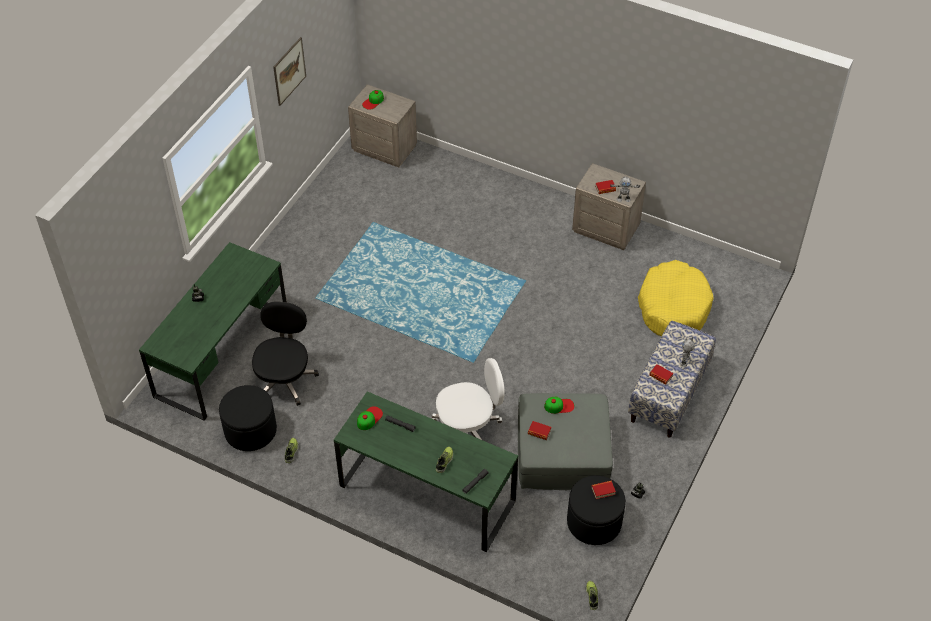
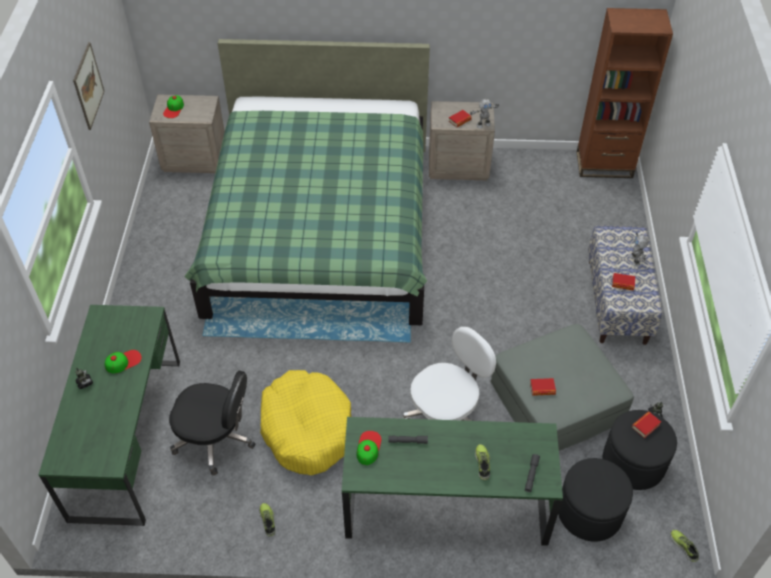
camera: 25 degrees left, 0 degrees up
(250, 430) = (207, 515): black ottoman -> black ottoman (589, 512)
(284, 379) = (215, 438): black office chair -> black office chair turned 120 degrees clockwise
(454, 243) = (319, 228): none -> green bed
(559, 406) = (544, 352): cap -> cap (123, 361)
(673, 307) = (566, 217): yellow dog bed -> yellow dog bed (306, 428)
(741, 272) = (604, 165): none -> brown bookcase

